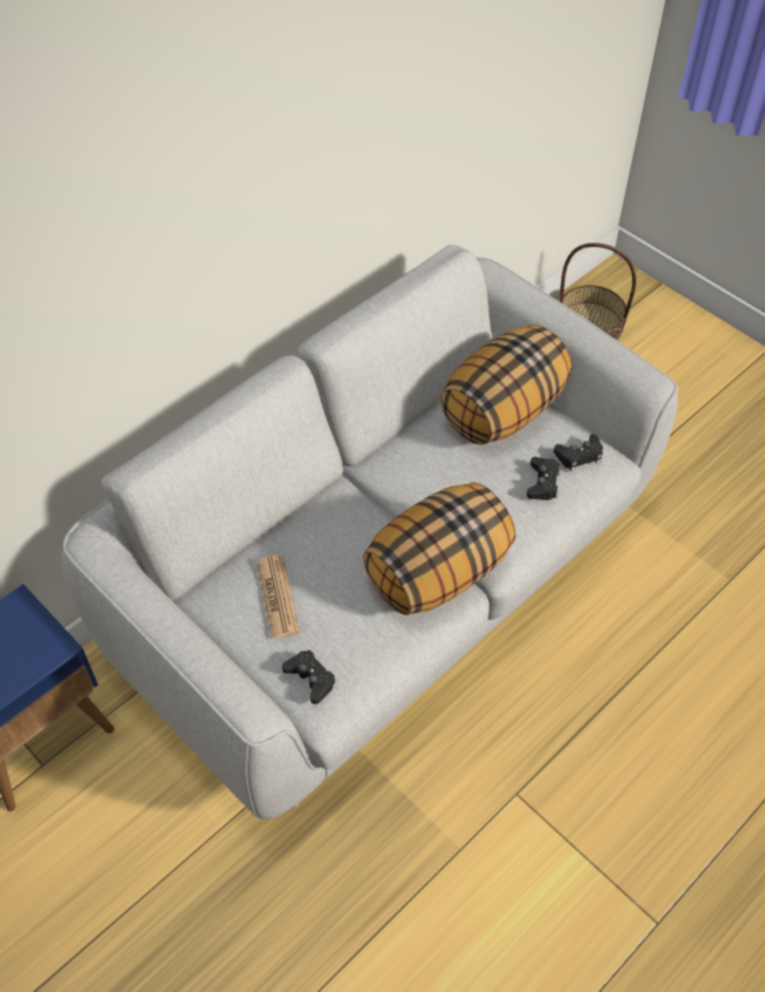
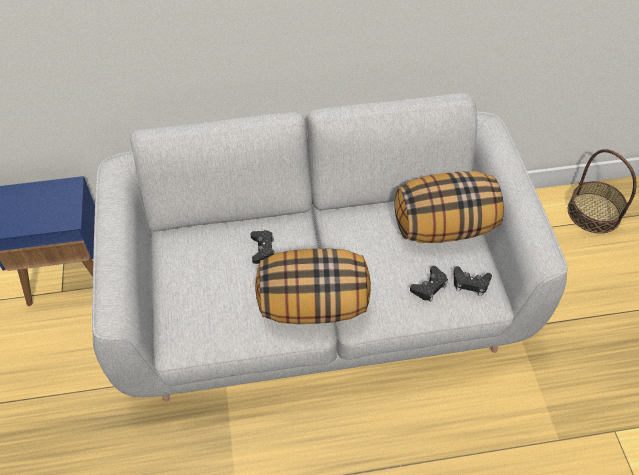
camera: 35 degrees right, 0 degrees up
(277, 597) = (206, 262): newspaper -> none
(310, 679) = (183, 321): black game controller -> black game controller (263, 249)

